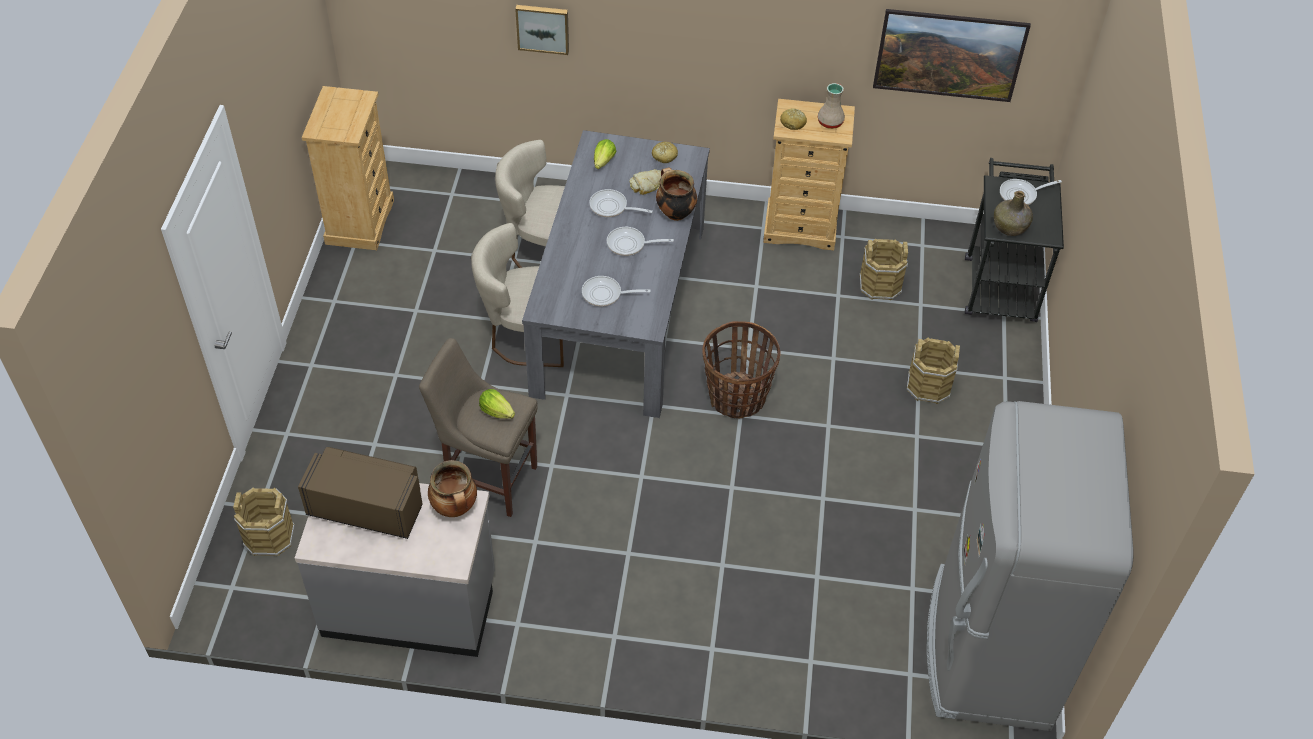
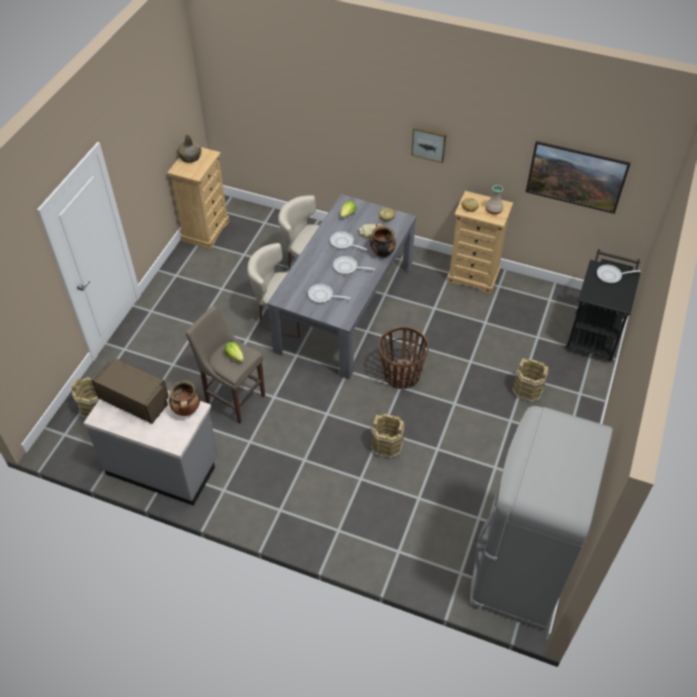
camera: 15 degrees right, 0 degrees up
(543, 28) = (323, 126): picture -> picture (429, 143)
(880, 285) = (514, 320): brown bucket -> brown bucket (387, 445)
(1010, 226) = (598, 295): green bottle -> green bottle (190, 158)

